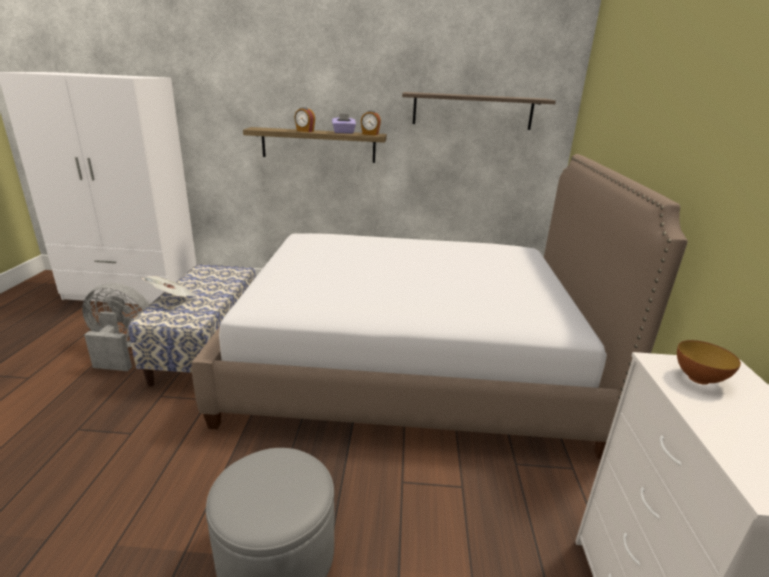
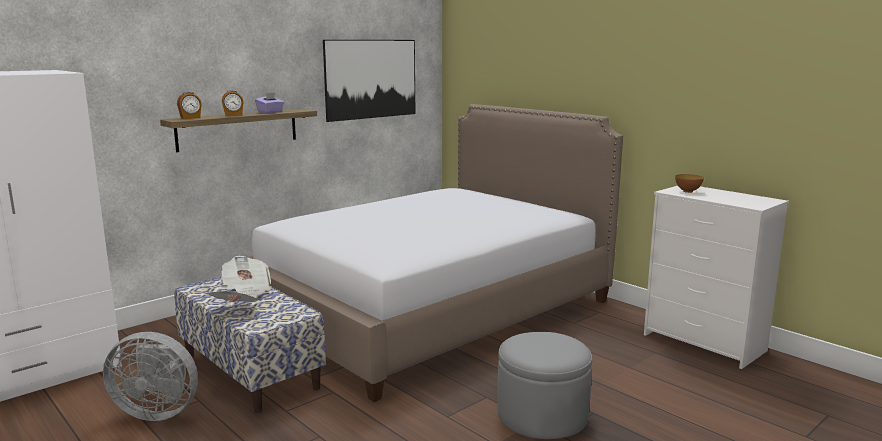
camera: 45 degrees left, 10 degrees down
(122, 350) = (158, 411): grey fan -> grey fan turned 135 degrees counterclockwise
(219, 284) = (247, 290): none -> newspaper
(370, 134) = (297, 110): alarm clock -> alarm clock (190, 118)
(472, 111) = (371, 79): shelf -> picture

